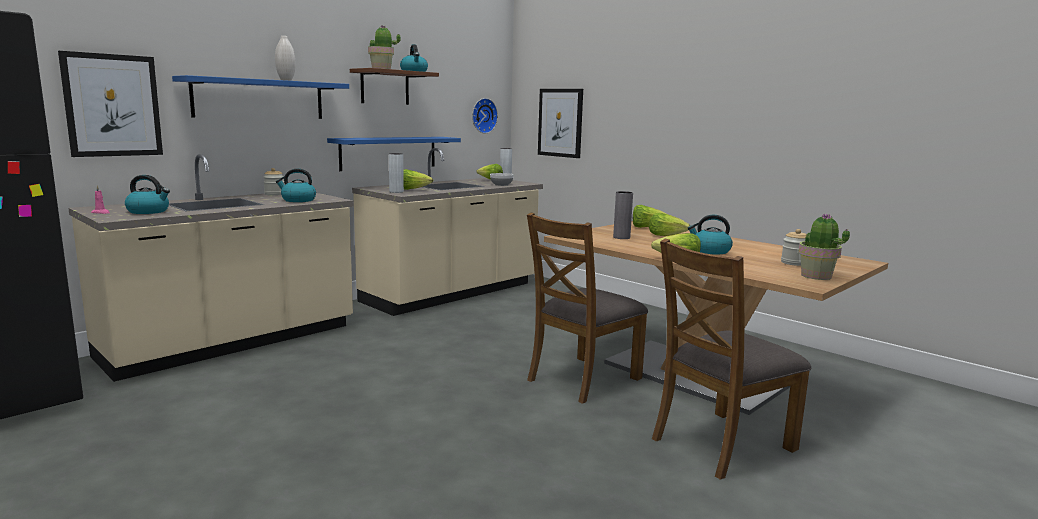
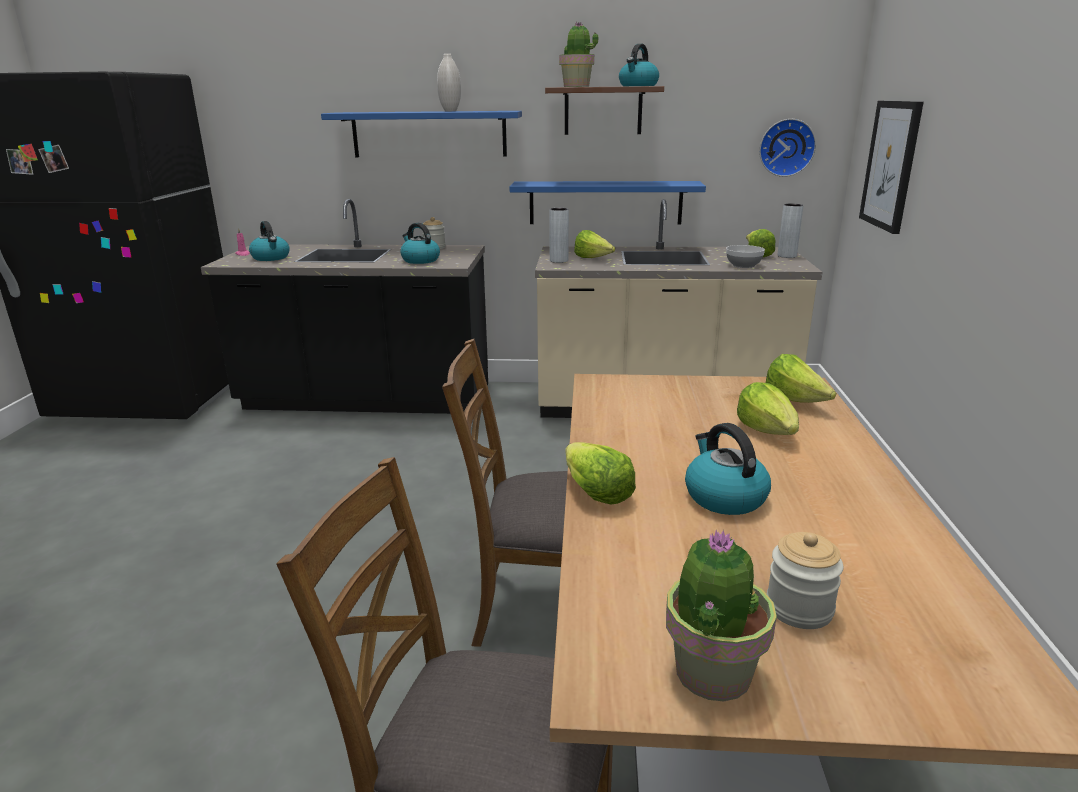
camera: 50 degrees right, 10 degrees up
(112, 105) = (283, 146): picture -> none
(232, 342) = (367, 399): beige counter -> black counter
(621, 237) = (672, 410): grey vase -> none

